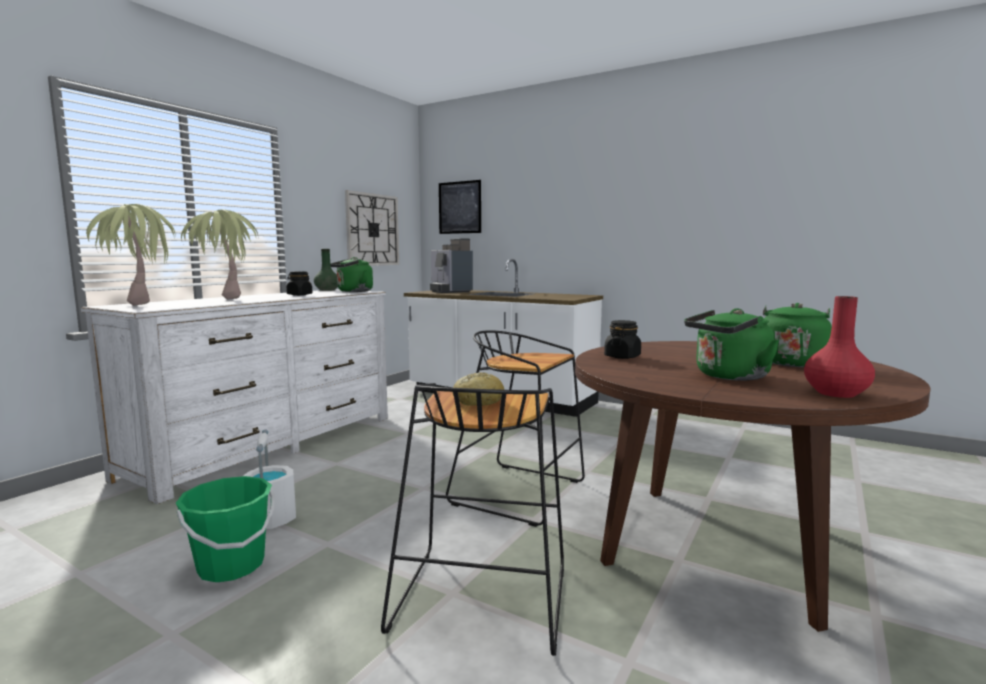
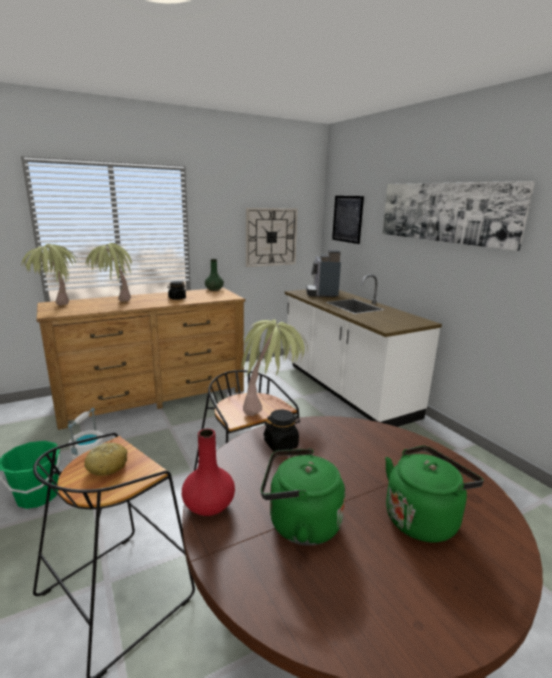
camera: 30 degrees right, 10 degrees up
(269, 444) = (153, 396): white dresser -> brown dresser
(353, 291) = (223, 296): green kettle -> none
(549, 356) = (271, 408): none -> potted plant
(588, 185) = (445, 212): none -> picture
(836, 393) = (337, 615): red vase -> red vase (209, 505)

